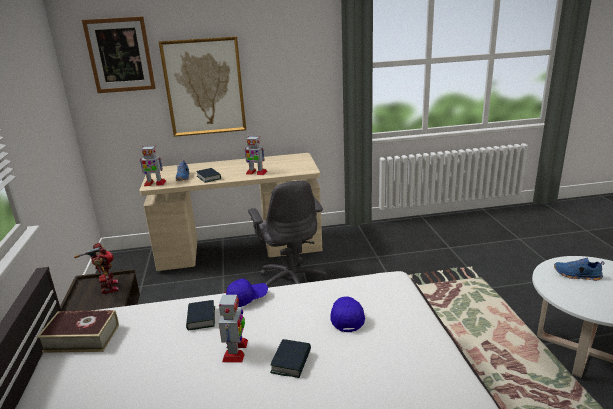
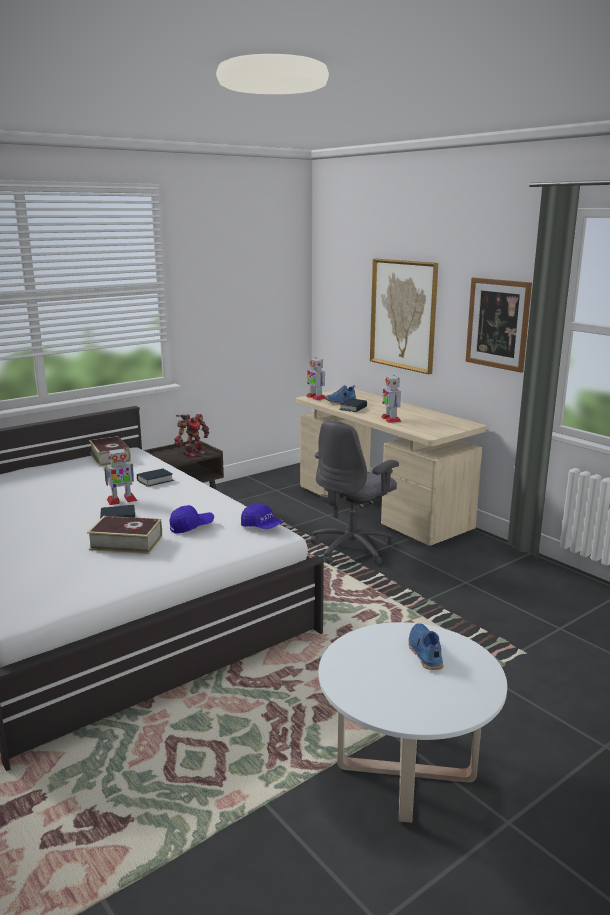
camera: 60 degrees right, 5 degrees down
(120, 55) = (348, 268): picture -> picture (498, 324)
(247, 298) = (193, 488): blue cap -> blue cap (261, 527)
(361, 366) = (126, 543): none -> book

